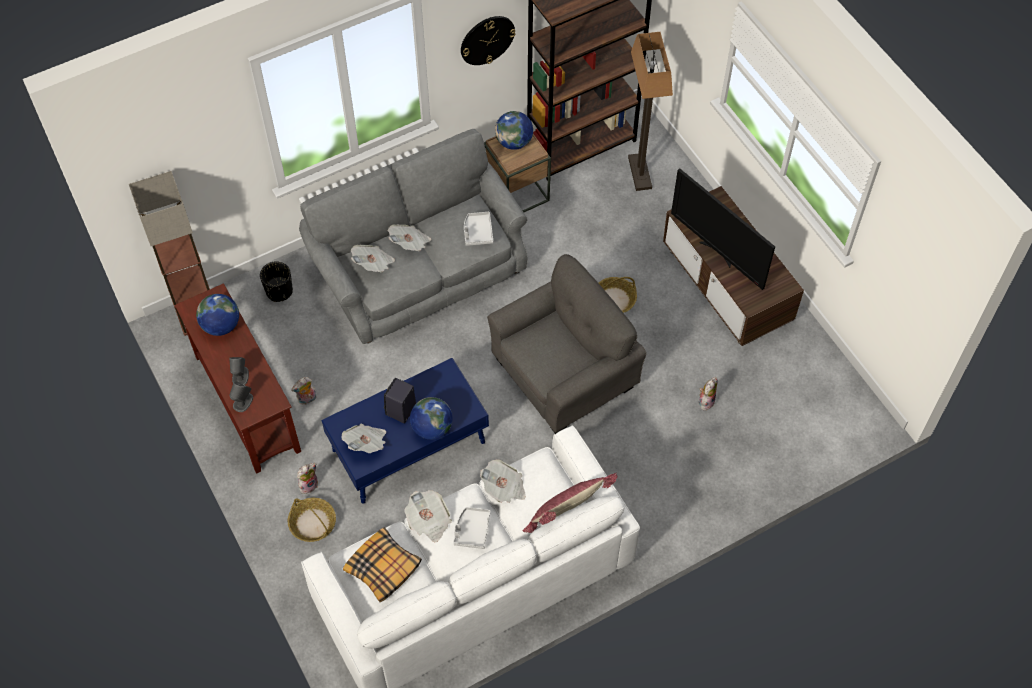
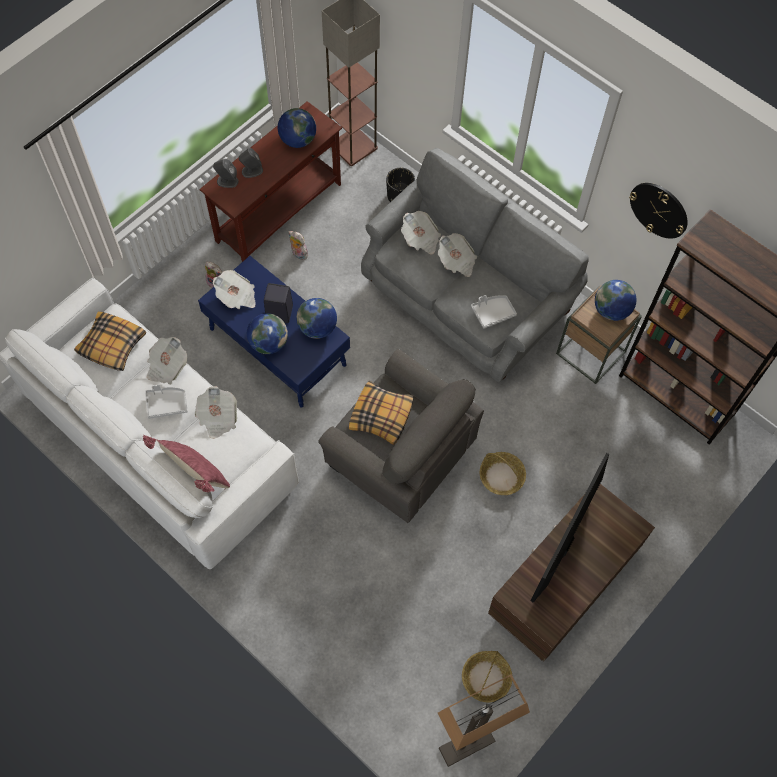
camera: 70 degrees right, 5 degrees up
(312, 523) = (180, 298): basket -> basket (486, 678)
(431, 381) = (317, 328): none -> globe
(548, 353) = (381, 416): none -> pillow
(640, 173) = (669, 459): floor lamp -> floor lamp (466, 745)
(705, 401) = (415, 596): plush toy -> none

